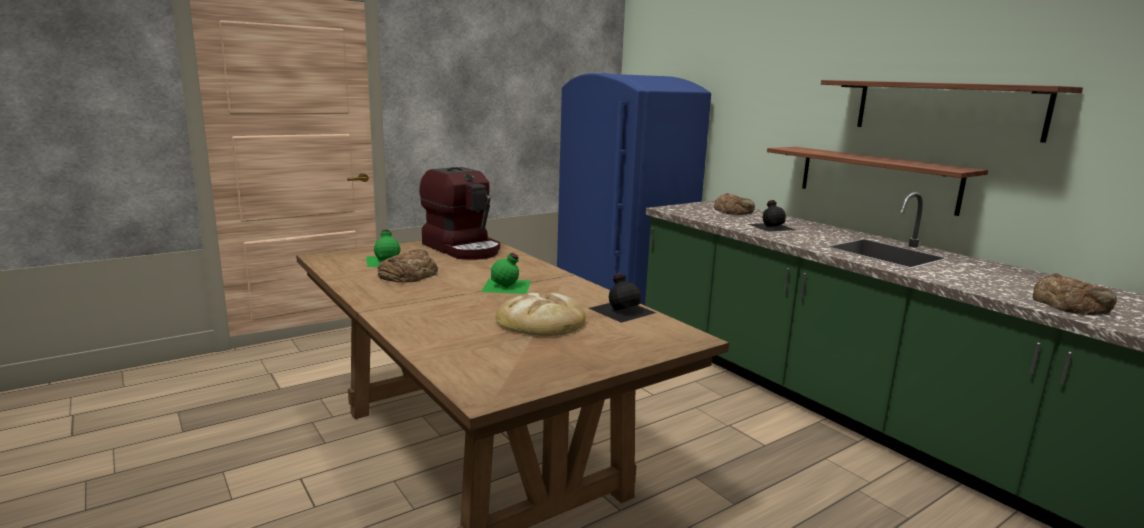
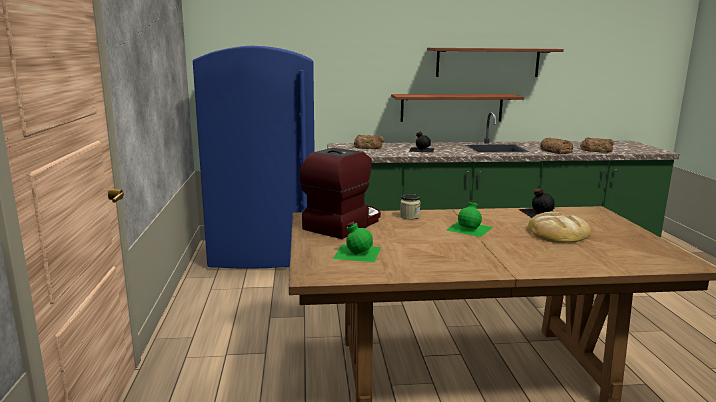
camera: 60 degrees left, 0 degrees up
(408, 274) = (412, 251): bread -> bread (556, 151)
(463, 248) = (343, 224): coffee machine -> coffee machine turned 45 degrees counterclockwise
(519, 263) = (409, 216): none -> jar

